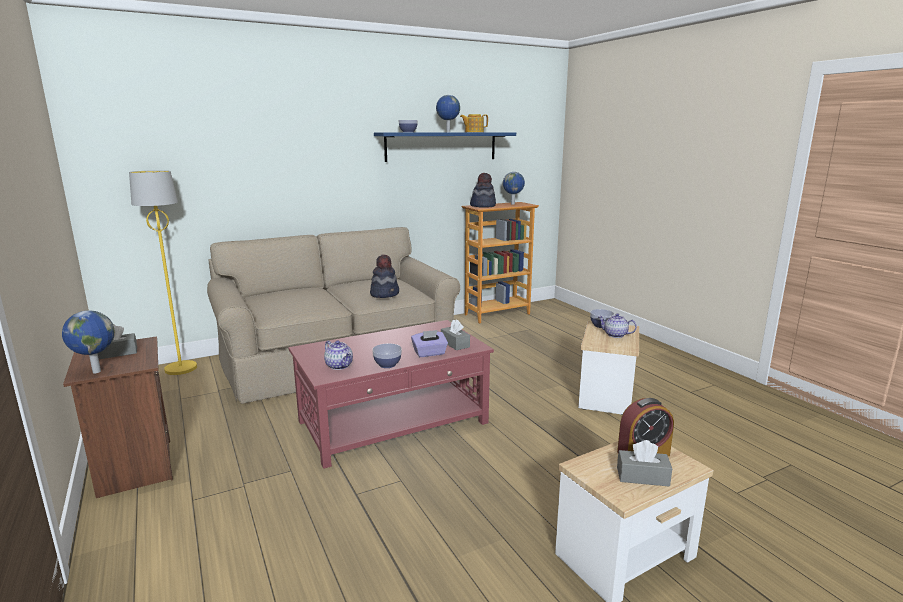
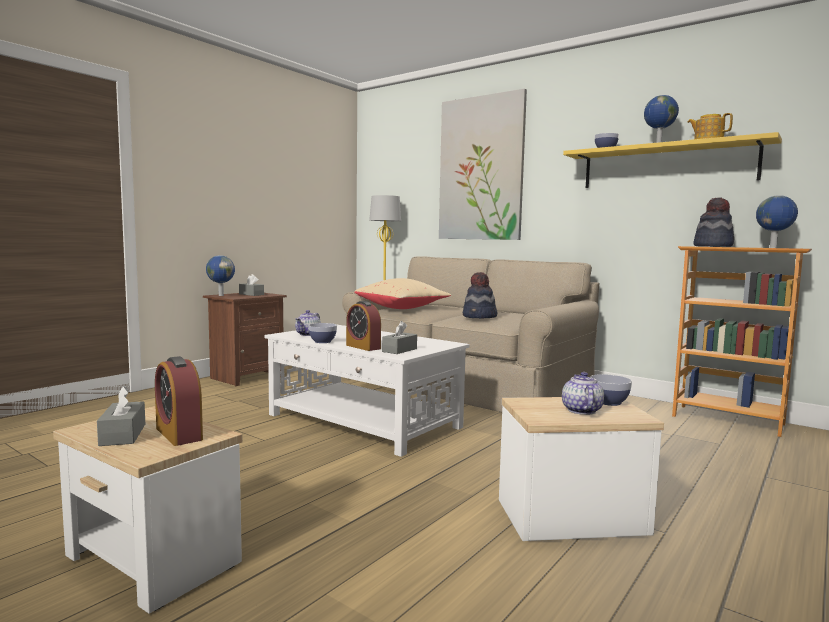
camera: 65 degrees right, 10 degrees down
(275, 139) = (481, 169): none -> picture
(287, 307) = (402, 308): none -> beige pillow
(394, 422) = (364, 421): red coffee table -> white coffee table
(429, 353) = (363, 347): purple tissue box -> alarm clock
(441, 146) = (666, 166): blue shelf -> yellow shelf

